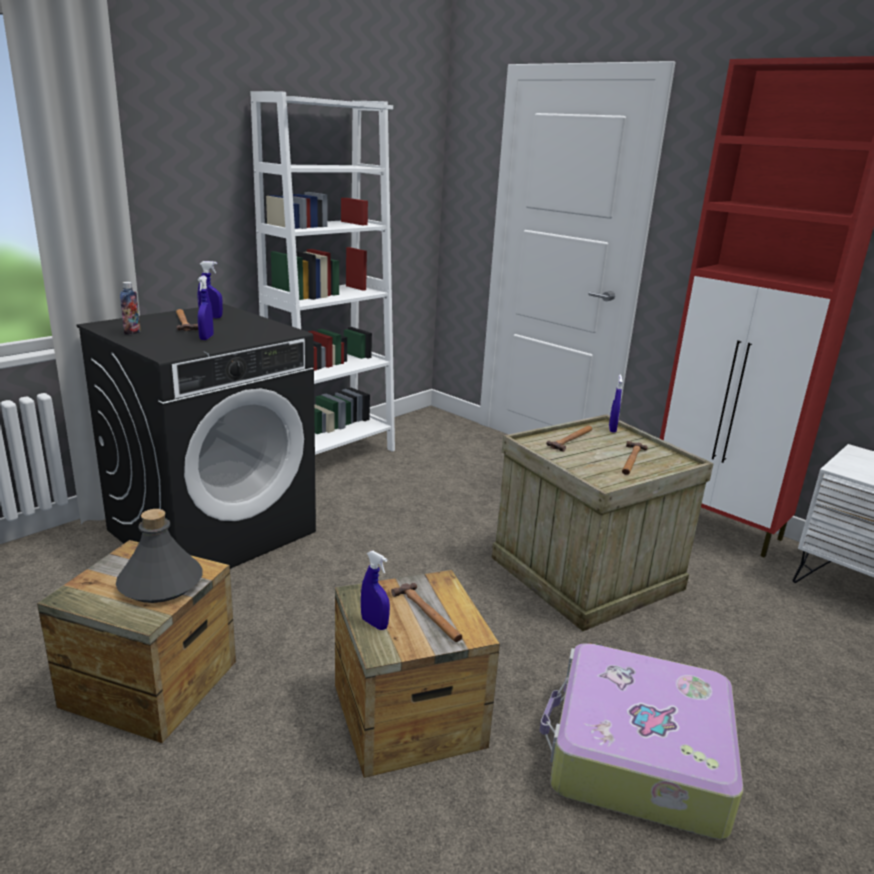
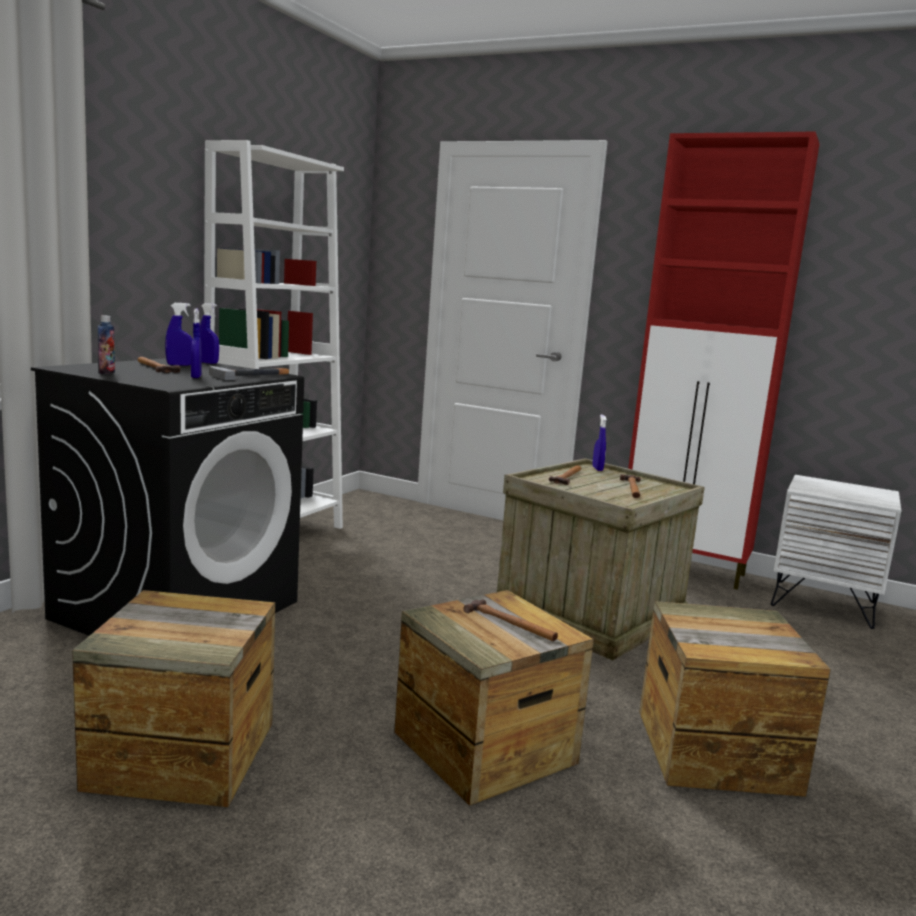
camera: 15 degrees left, 10 degrees down
(160, 584) = (209, 622): grey bottle -> none
(260, 335) = (251, 376): none -> hammer
(374, 623) = (464, 635): blue spray bottle -> blue spray bottle (208, 363)
(636, 755) = (716, 751): suitcase -> crate

